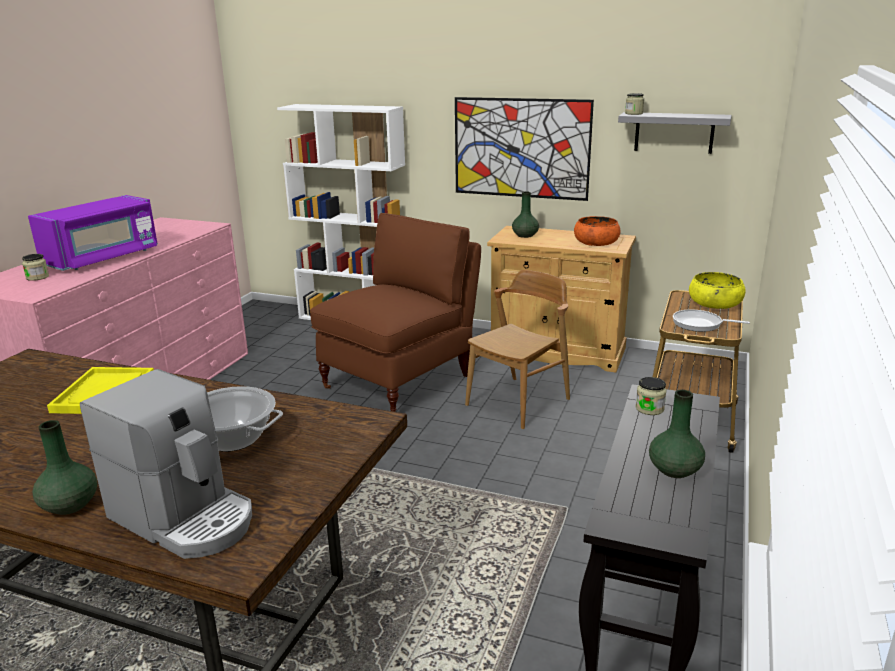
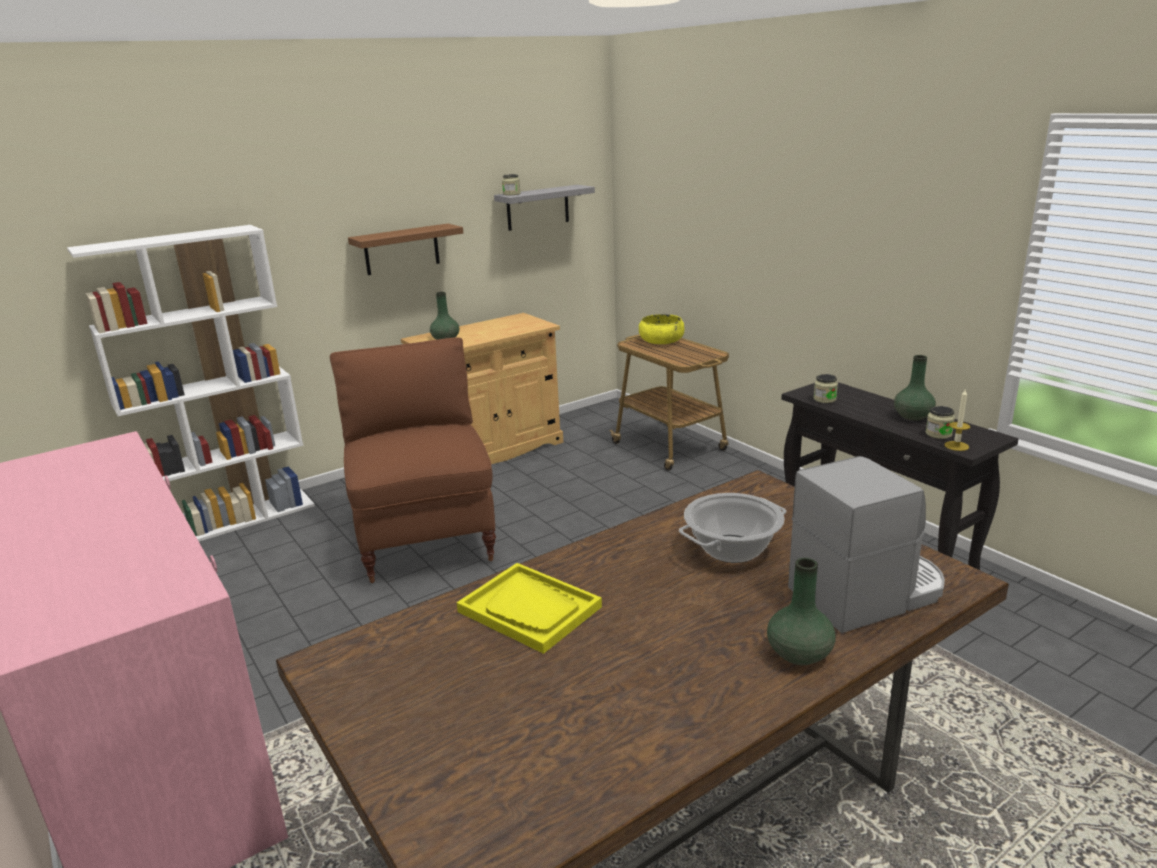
camera: 55 degrees left, 0 degrees up
(37, 277) = (98, 584): jar -> jar (938, 434)
(103, 258) = (110, 526): purple microwave -> none
(518, 402) = (551, 496): brown chair -> none
(521, 148) = (401, 249): picture -> brown shelf
(596, 242) = (514, 325): orange bowl -> none
(614, 515) = (956, 446): none -> candle
(700, 324) = (689, 355): frying pan -> none

